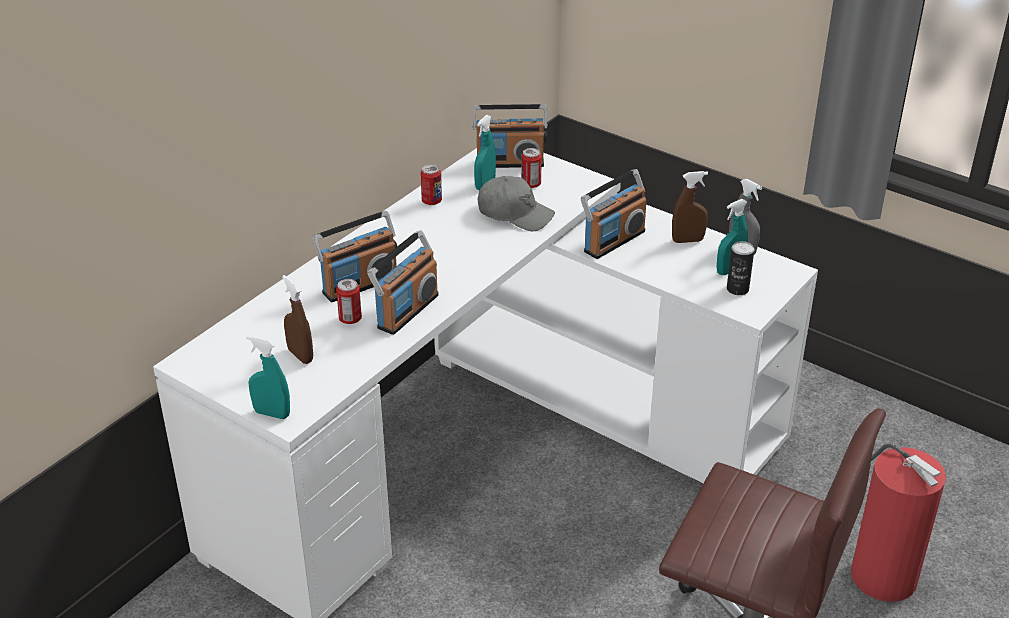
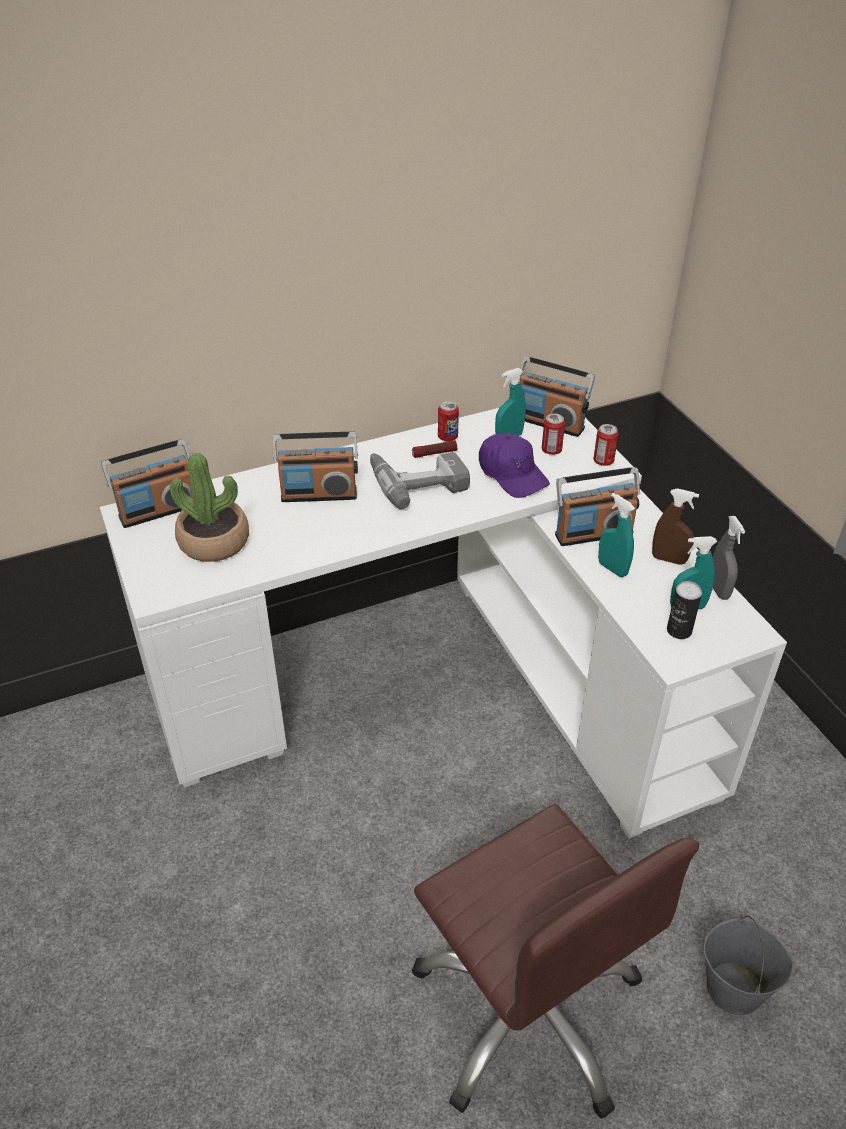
camera: 30 degrees right, 5 degrees up
(272, 413) = (145, 586): turquoise spray bottle -> turquoise spray bottle (612, 568)
(300, 355) = (214, 541): brown spray bottle -> potted plant
(350, 319) = (283, 523): can -> can (603, 461)
(407, 311) = (336, 534): radio -> radio (158, 511)
(432, 218) = (434, 453): none -> flashlight
(437, 245) = (417, 480): none -> power drill
(515, 213) = (512, 474): grey cap -> purple cap
(881, 573) = (735, 988): fire extinguisher -> grey bucket

